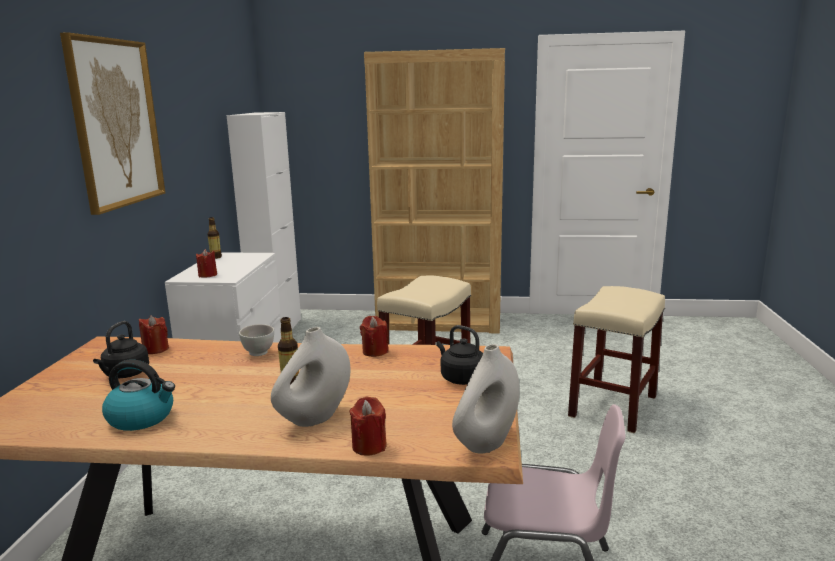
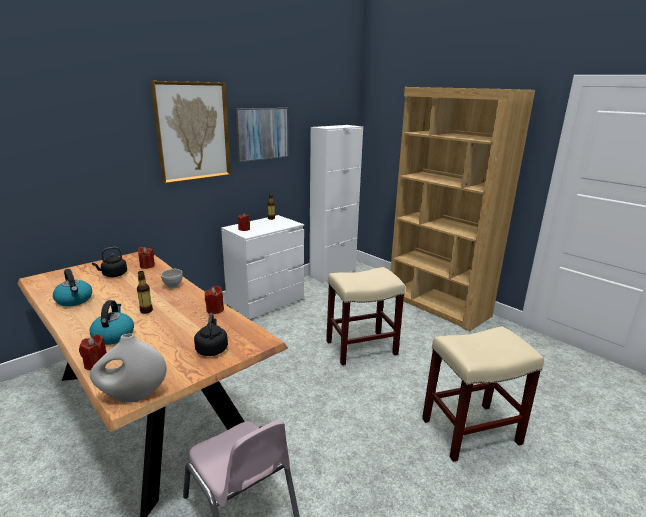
camera: 40 degrees right, 5 degrees up
(183, 126) = (261, 134): none -> picture
(315, 418) = (113, 335): white vase -> kettle

